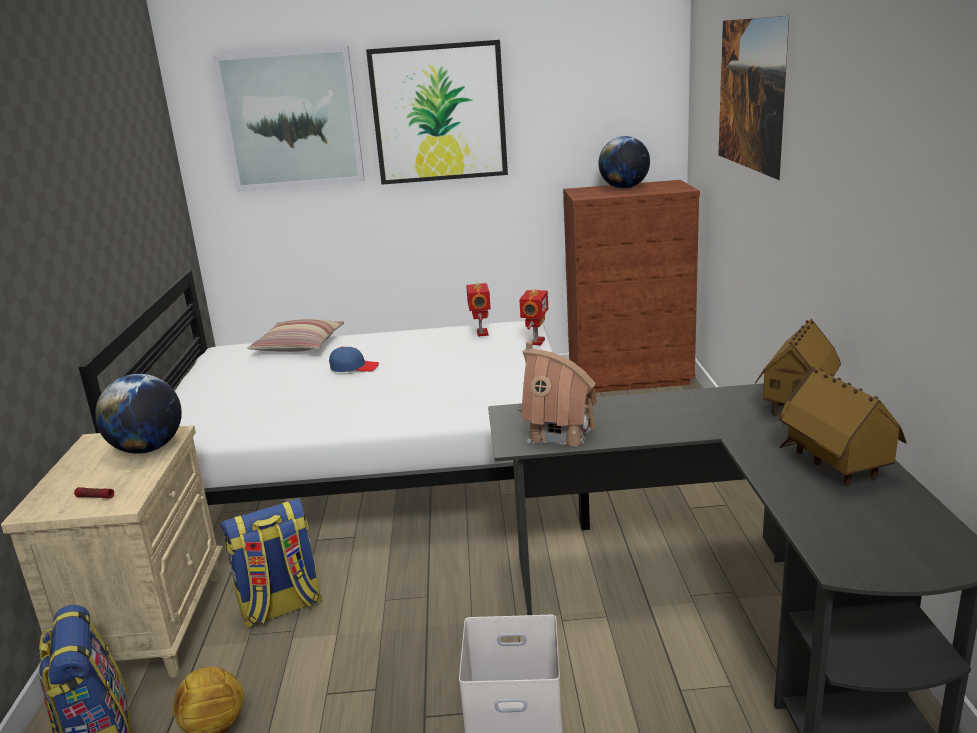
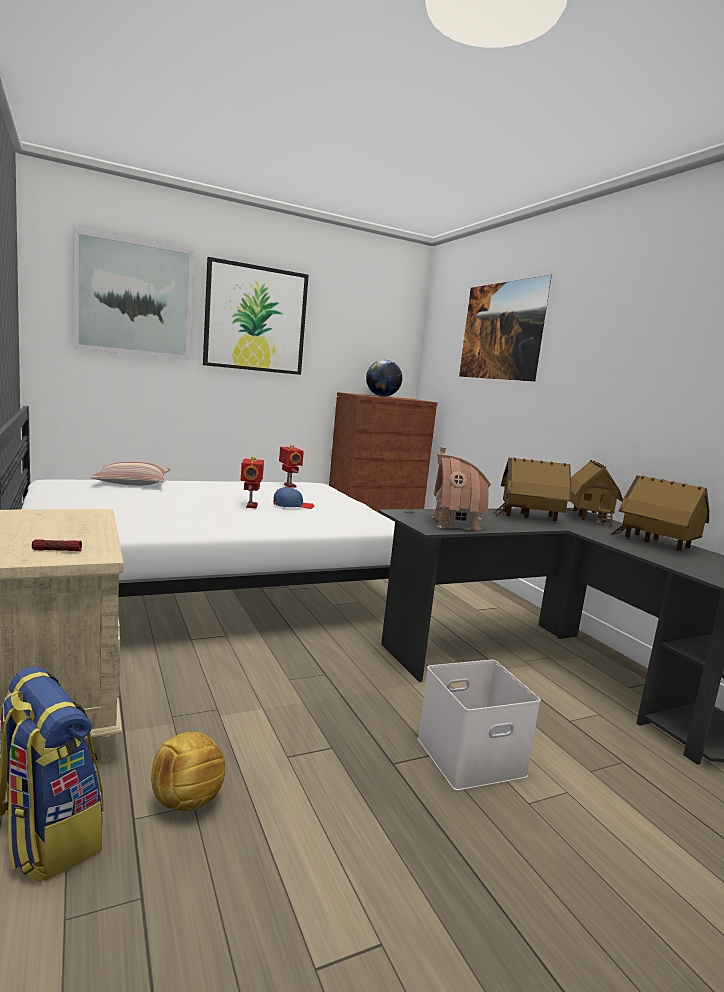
camera: 25 degrees left, 10 degrees down
(148, 449) = (80, 521): globe -> none
(280, 607) = (190, 692): backpack -> none
(354, 367) = (201, 497): blue cap -> blue cap (293, 506)
(536, 342) = (337, 493): toy robot -> toy robot (250, 506)
(693, 411) = (529, 517): none -> toy house

